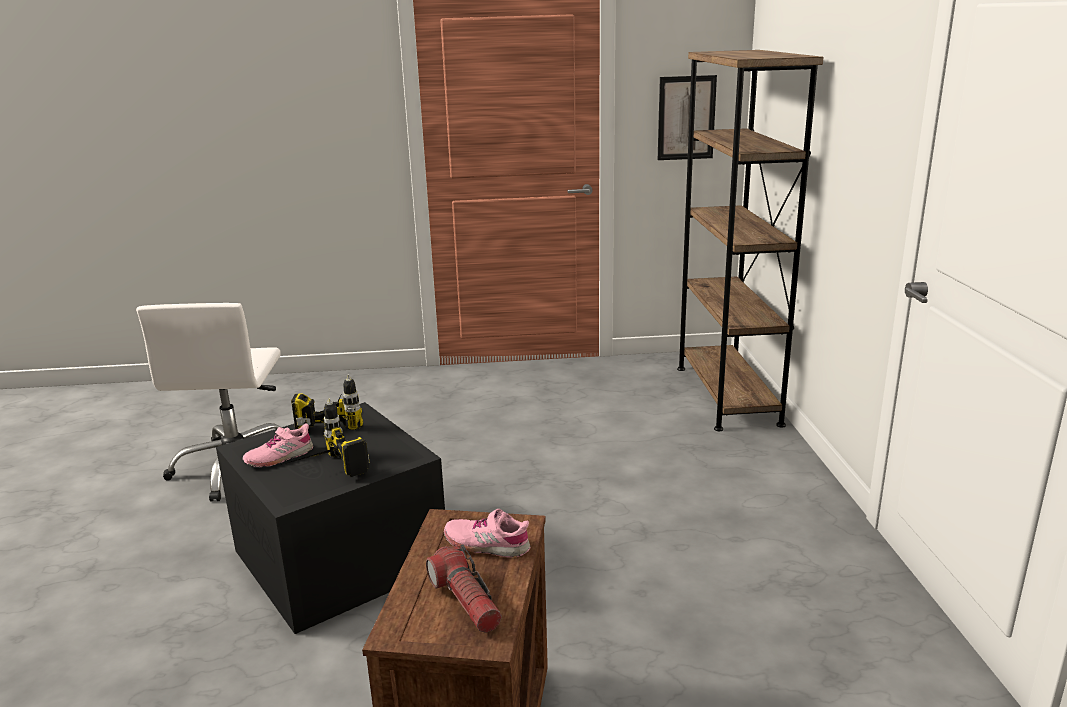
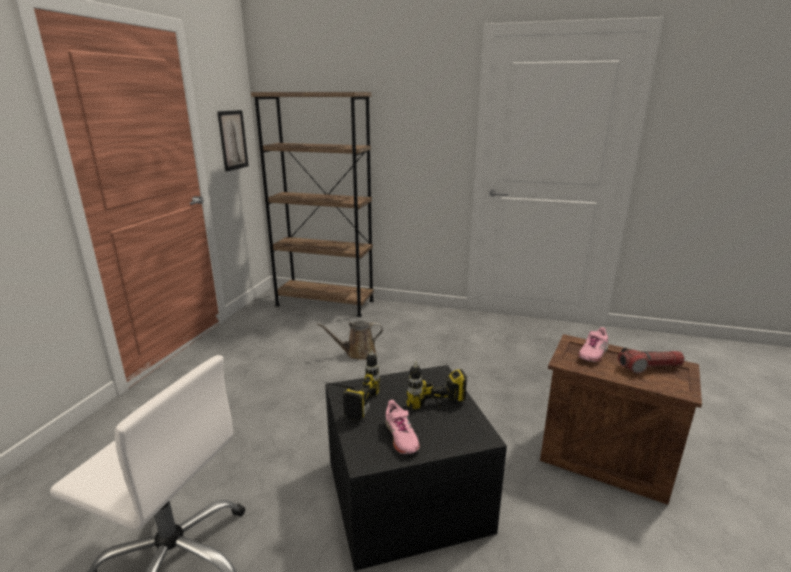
camera: 70 degrees left, 0 degrees up
(608, 456) = (357, 353): none -> brown watering can

